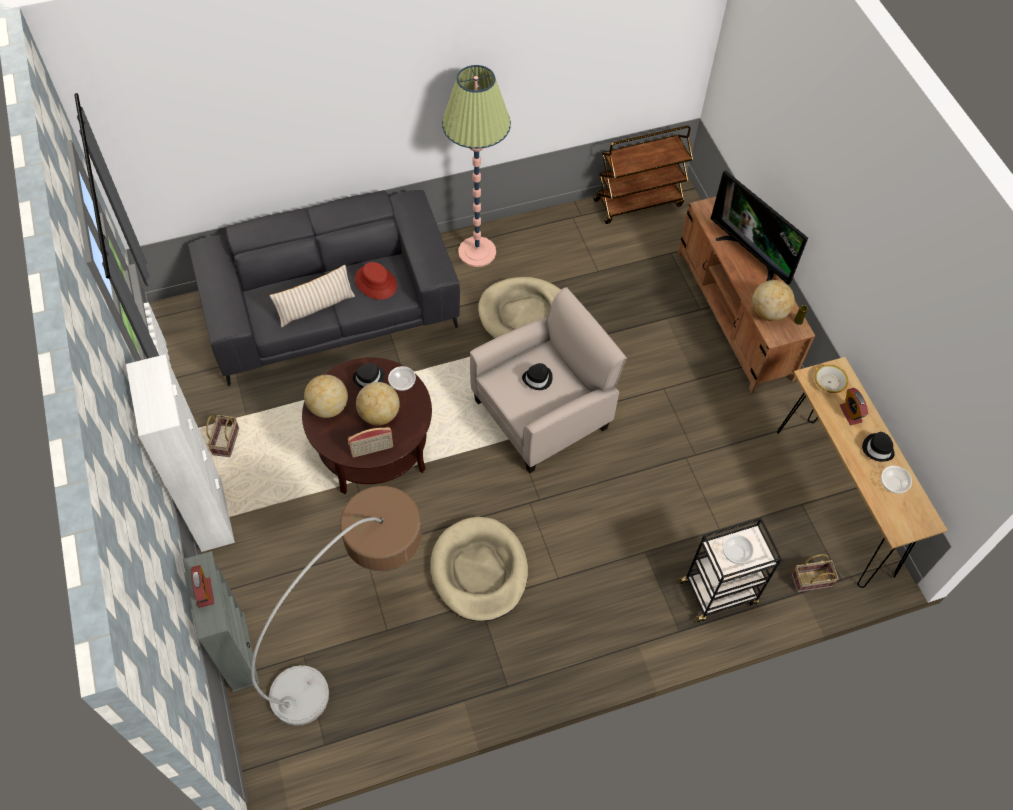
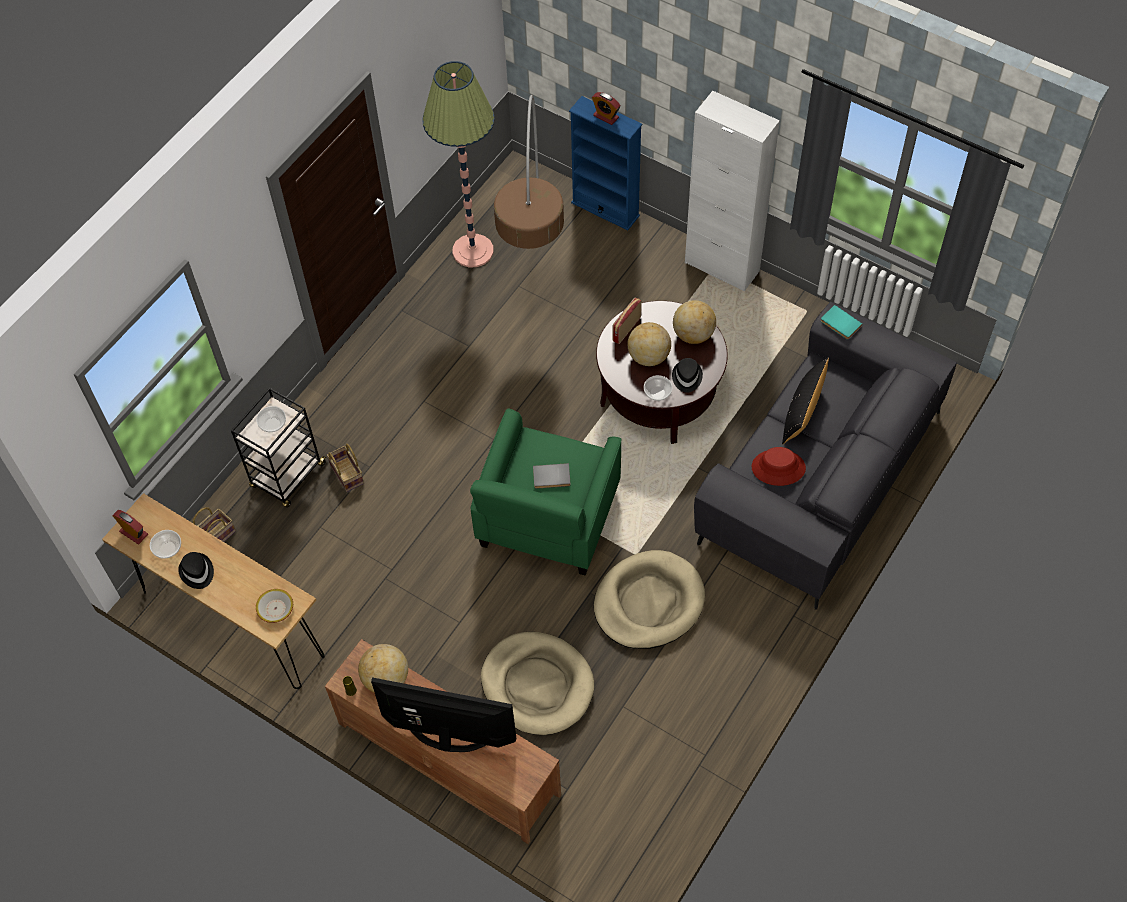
camera: 145 degrees right, 0 degrees up
(225, 440) = (775, 318): basket -> basket (348, 475)
(229, 318) = (840, 324): none -> turquoise book
(238, 651) = (605, 209): grey bookcase -> blue bookcase
(315, 307) = (802, 411): beige pillow -> black pillow
(477, 252) = (758, 636): floor lamp -> floor lamp (473, 251)
(479, 571) = (488, 365): beige dog bed -> beige dog bed (537, 685)
(538, 379) = (551, 478): black hat -> grey book
(542, 413) = (548, 519): beige armchair -> green armchair
(638, 202) = (654, 833): brown cart -> none
(850, 413) = (239, 590): alarm clock -> alarm clock (134, 533)

